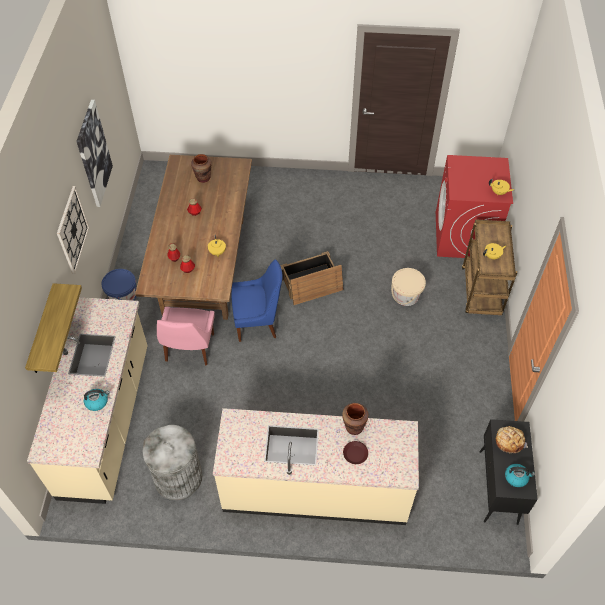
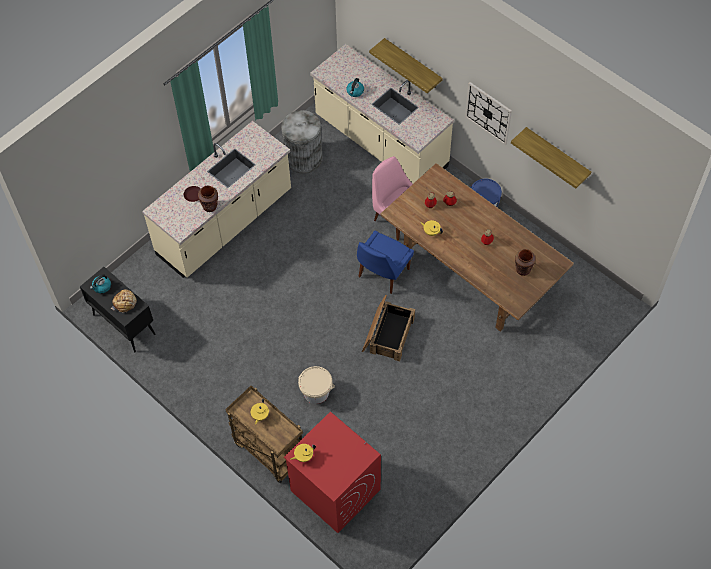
camera: 130 degrees right, 5 degrees up
(93, 154) = (557, 155): picture -> shelf

